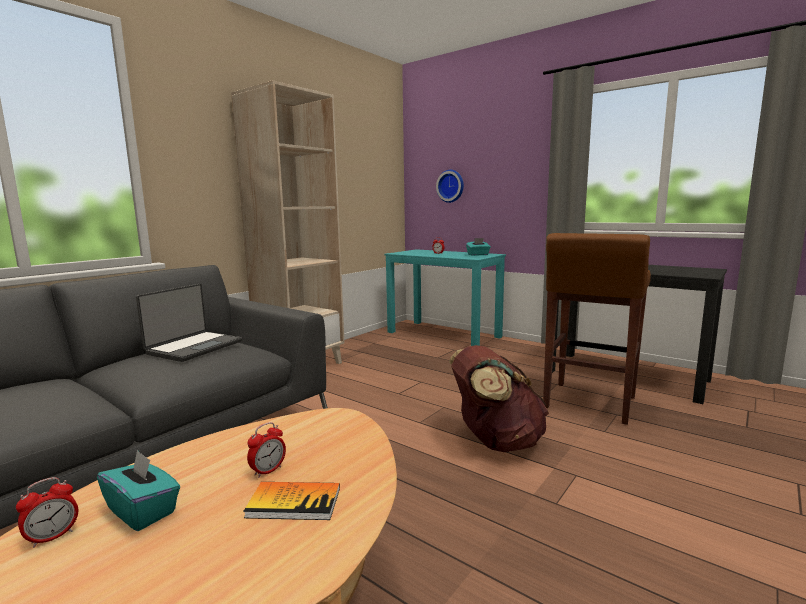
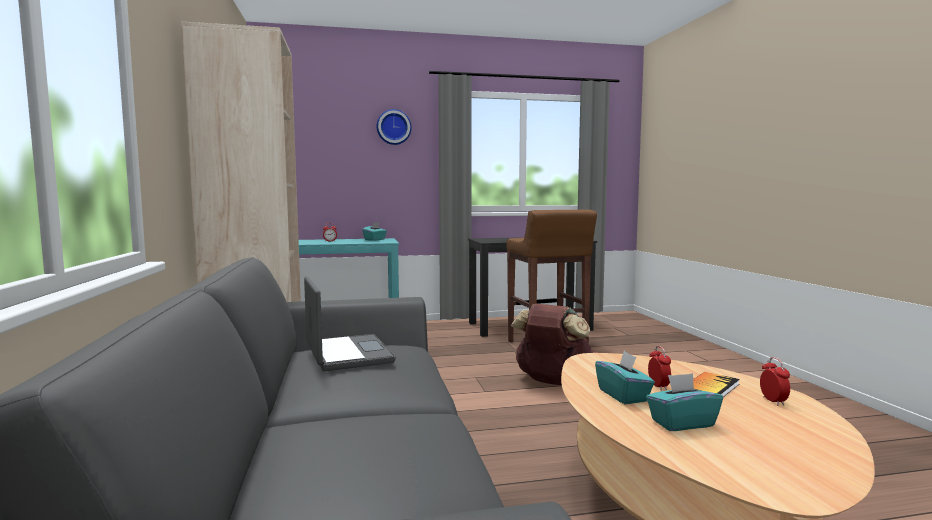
camera: 50 degrees left, 5 degrees down
(53, 537) = (696, 451): alarm clock -> alarm clock (773, 401)
(218, 461) = (623, 395): none -> turquoise tissue box
(451, 186) = (324, 168): wall clock -> wall clock (393, 127)

